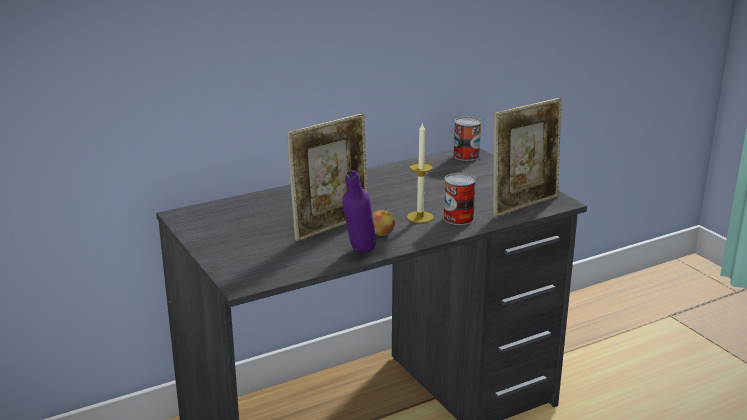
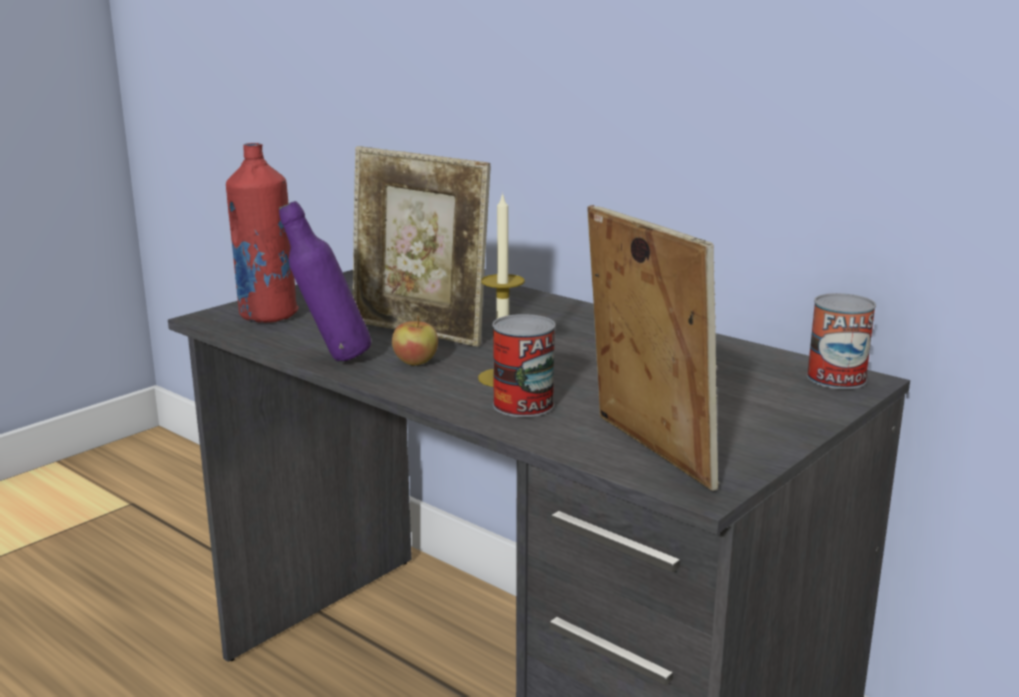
camera: 70 degrees right, 5 degrees down
(256, 266) = (268, 315): none -> red bottle
(524, 205) = (645, 452): picture frame -> picture frame turned 150 degrees counterclockwise

